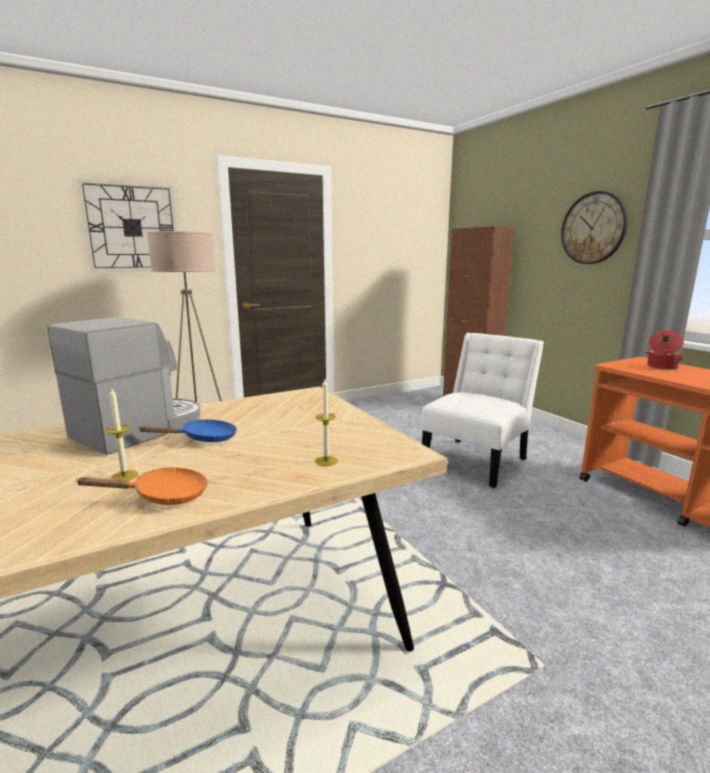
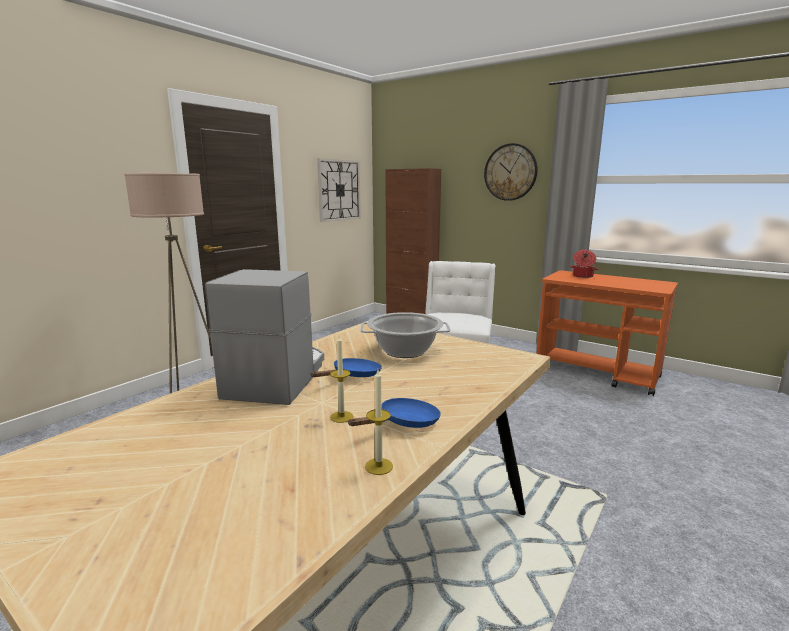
camera: 25 degrees left, 0 degrees up
(132, 227) = (79, 166): wall clock -> wall clock (339, 190)
(163, 496) = (404, 423): orange frying pan -> blue frying pan
(293, 423) = (404, 351): none -> cooking pot
(326, 461) = (478, 373): candle -> candle (379, 466)

